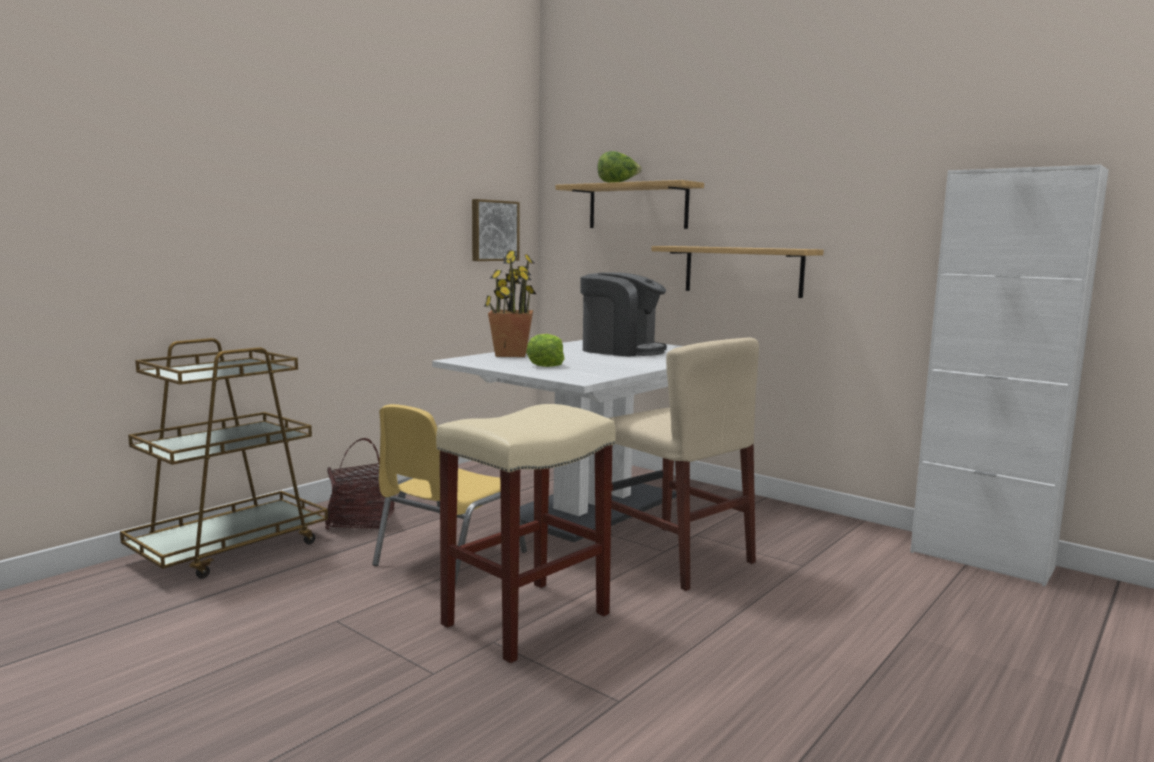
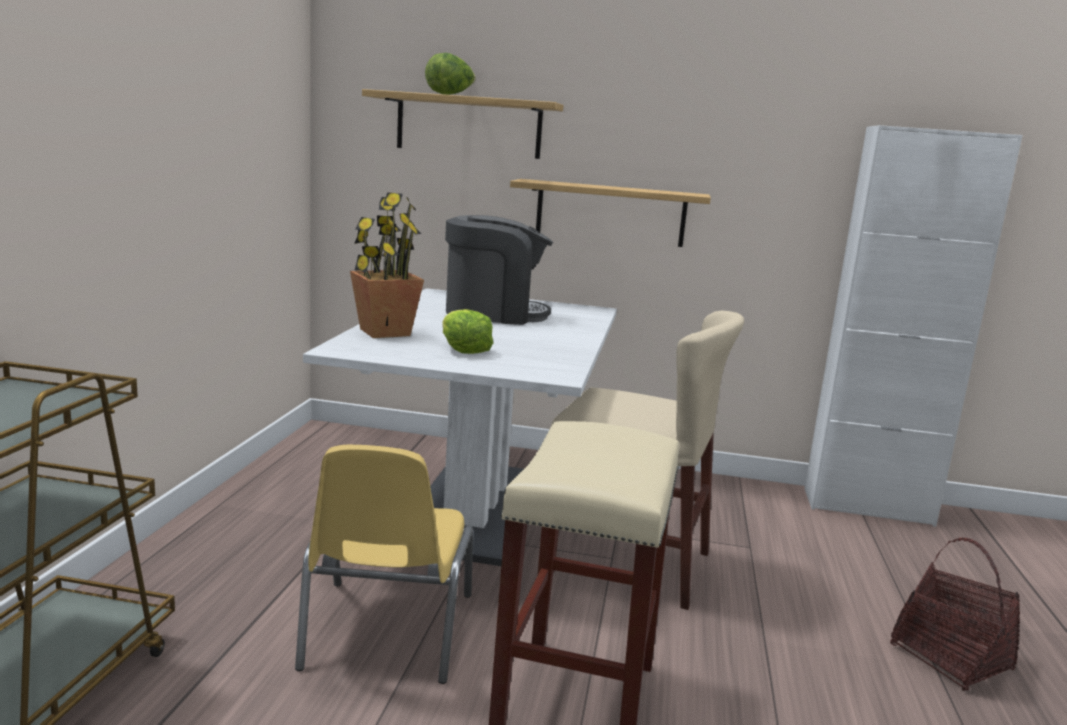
camera: 30 degrees left, 5 degrees up
(360, 520) = (197, 593): basket -> basket (950, 658)
(493, 230) = (272, 146): picture -> none

